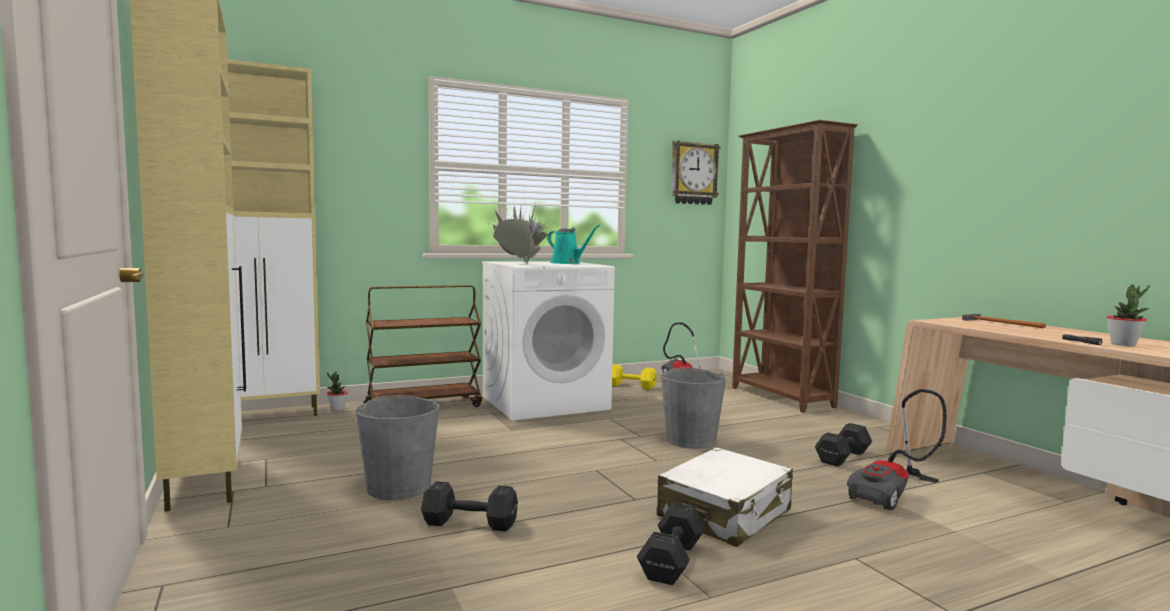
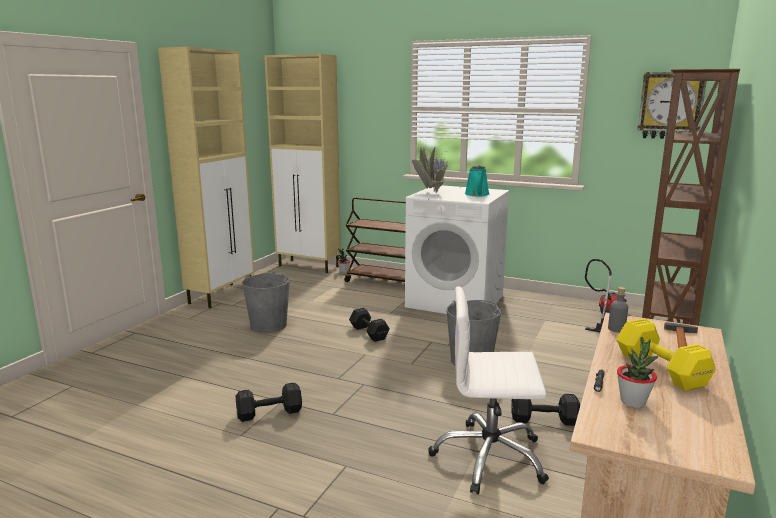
camera: 50 degrees right, 10 degrees up
(468, 523) = (250, 354): black dumbbell -> black dumbbell (368, 332)
(630, 386) = (552, 306): yellow dumbbell -> yellow dumbbell (659, 369)
(725, 514) = (354, 408): white suitcase -> none
(893, 495) = (489, 458): vacuum cleaner -> white office chair
(957, 324) = (616, 329): none -> grey bottle

